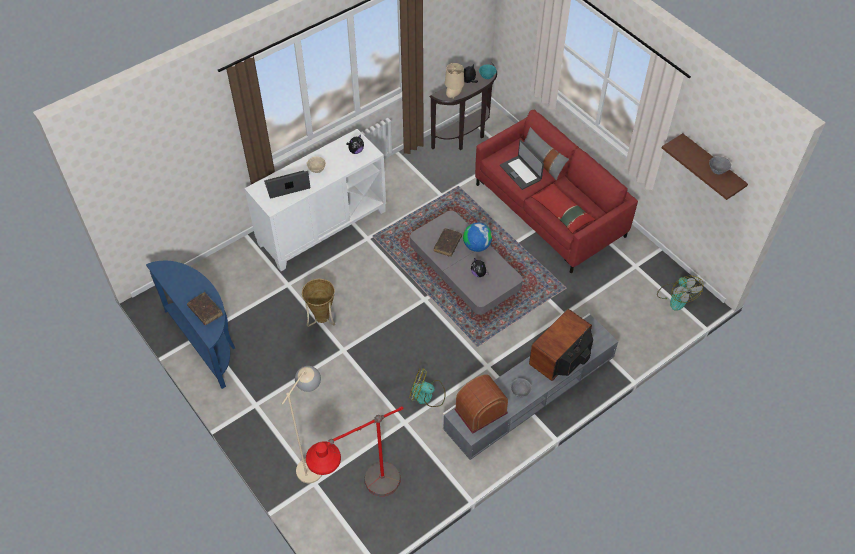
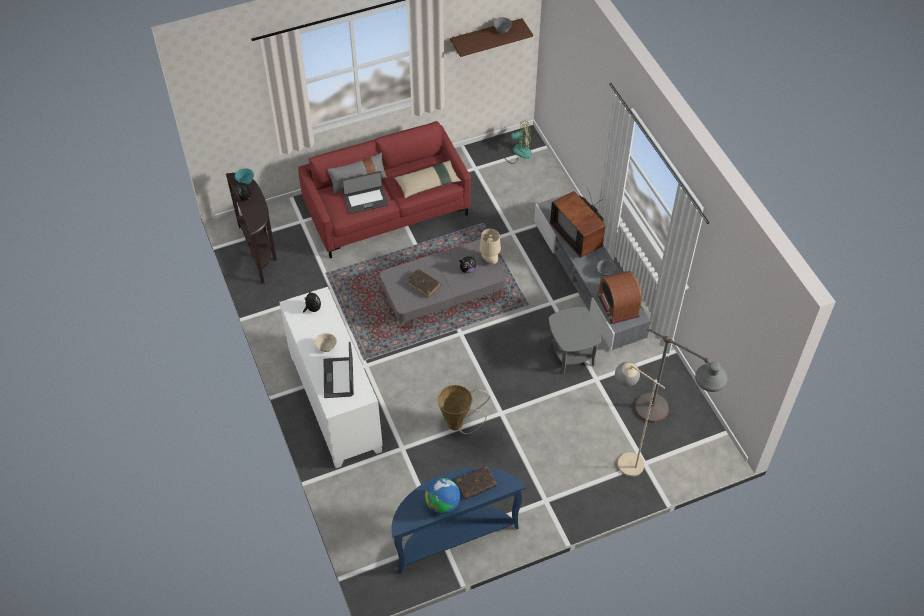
camera: 75 degrees left, 0 degrees up
(363, 496) = (666, 426): red floor lamp -> grey floor lamp
(427, 395) = (571, 355): fan -> grey side table
(454, 96) = (260, 214): beige table lamp -> beige table lamp (489, 260)
(477, 246) = (433, 263): globe -> globe (442, 504)
(562, 212) = (428, 183): red pillow -> beige pillow

